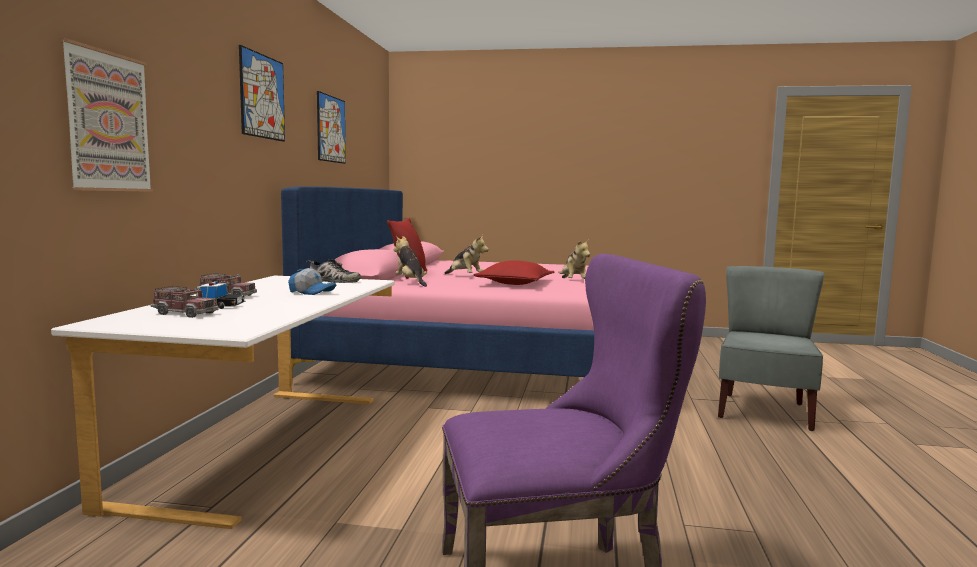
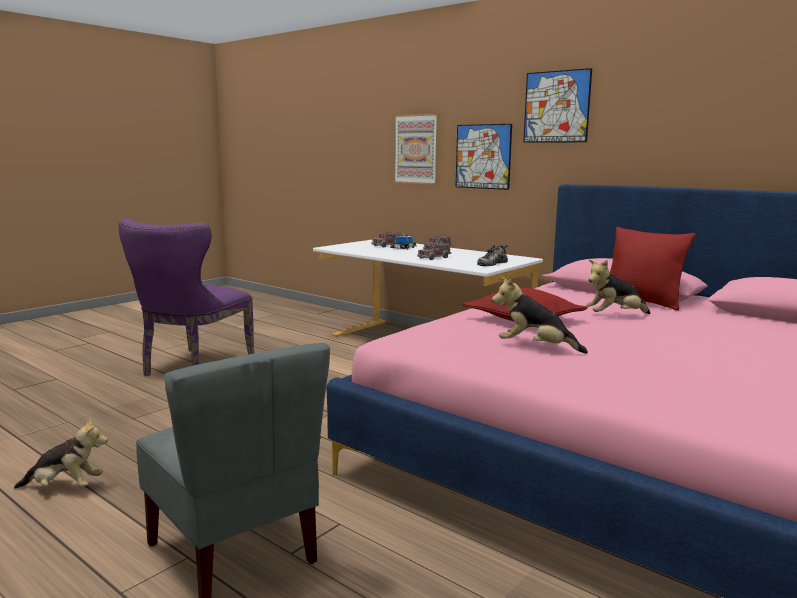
camera: 120 degrees right, 5 degrees up
(312, 292) = (434, 257): cap -> toy truck
(331, 129) = (707, 115): picture -> picture (483, 156)
(410, 282) = (565, 295): plush toy -> plush toy (65, 487)

